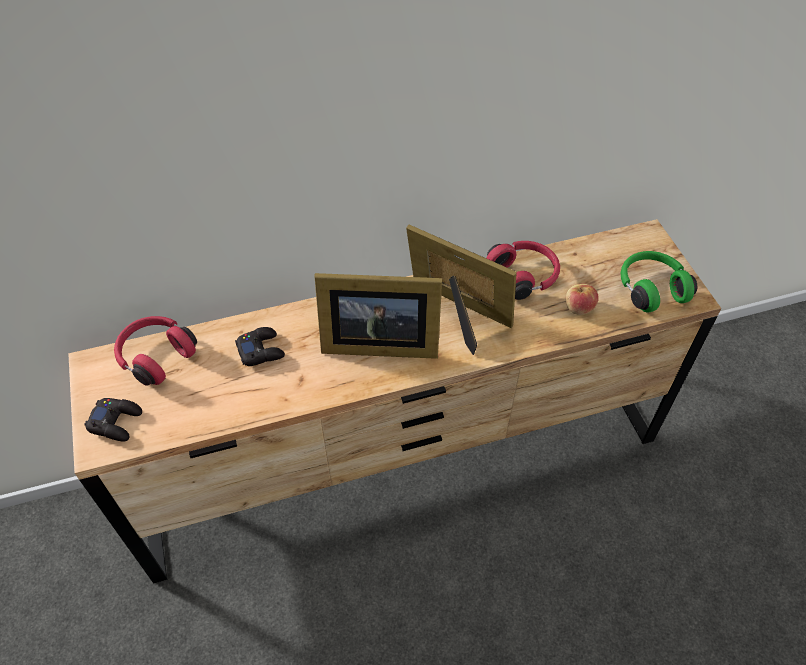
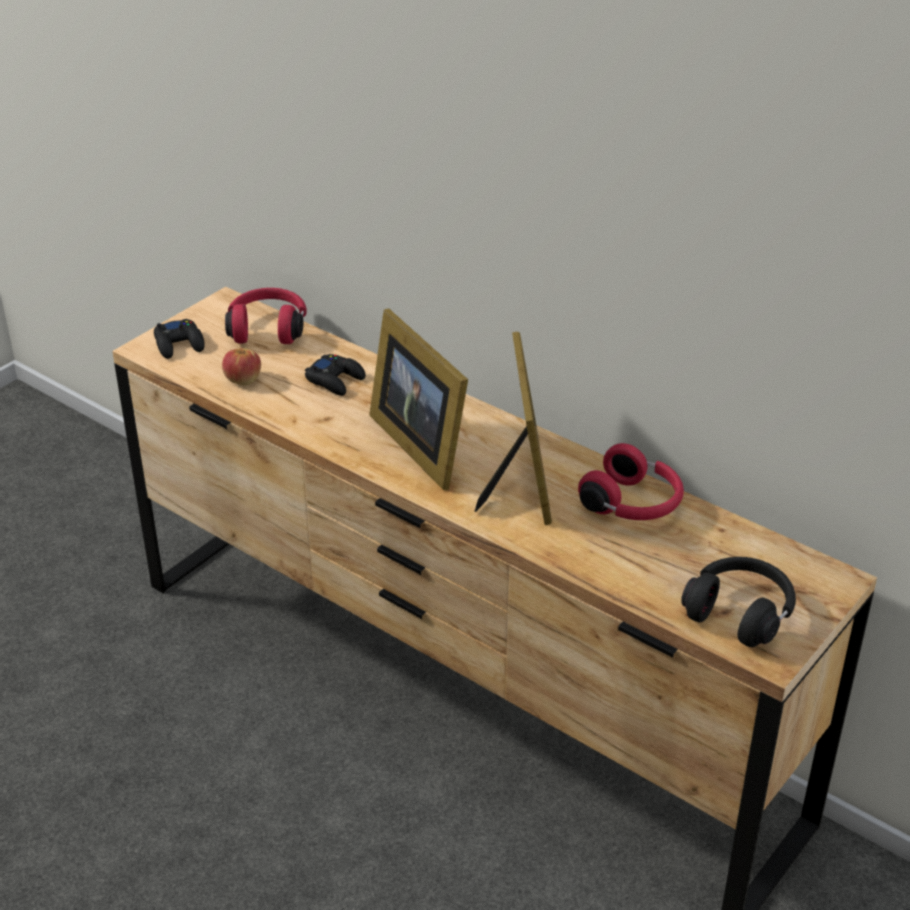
camera: 55 degrees right, 15 degrees down
(578, 307) = (636, 564): apple -> apple (242, 379)
(650, 288) = (740, 612): green headphones -> black headphones

